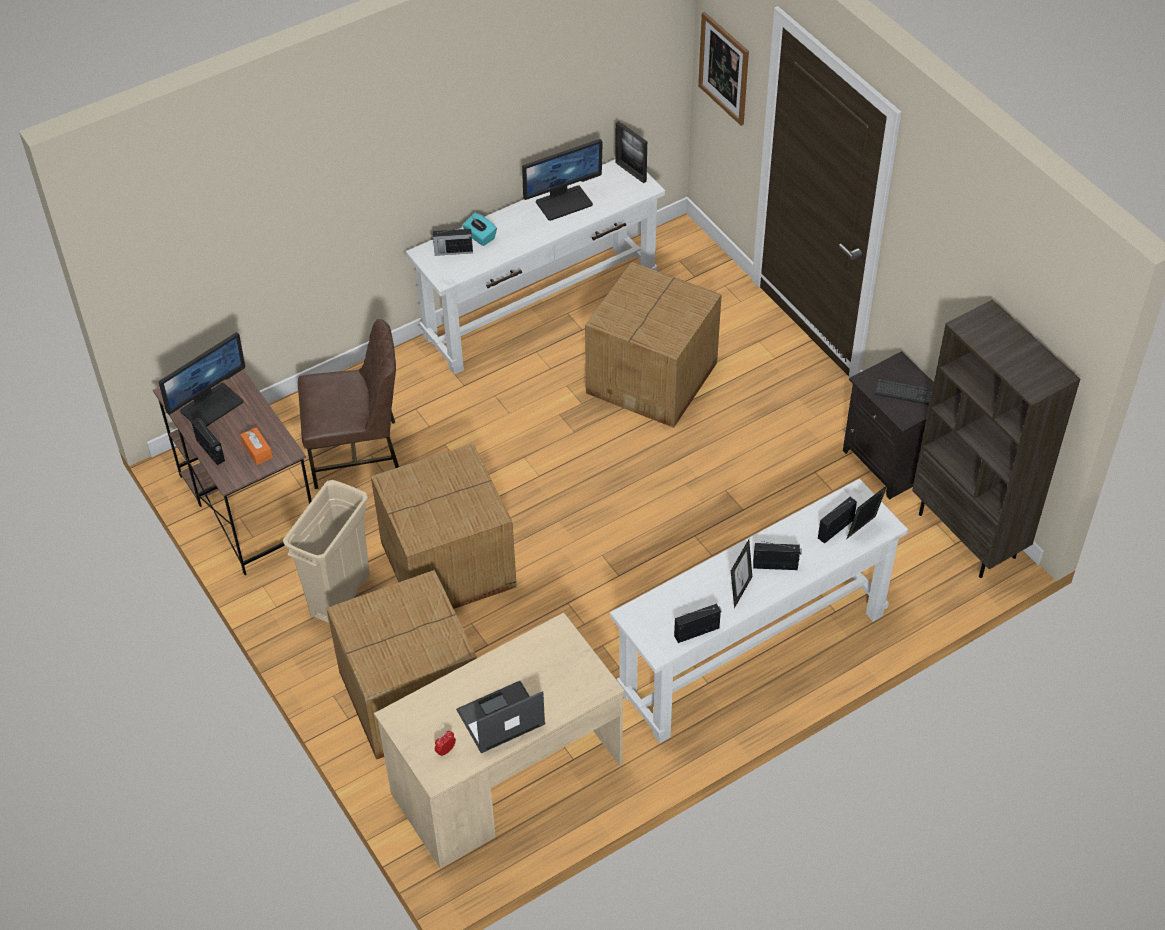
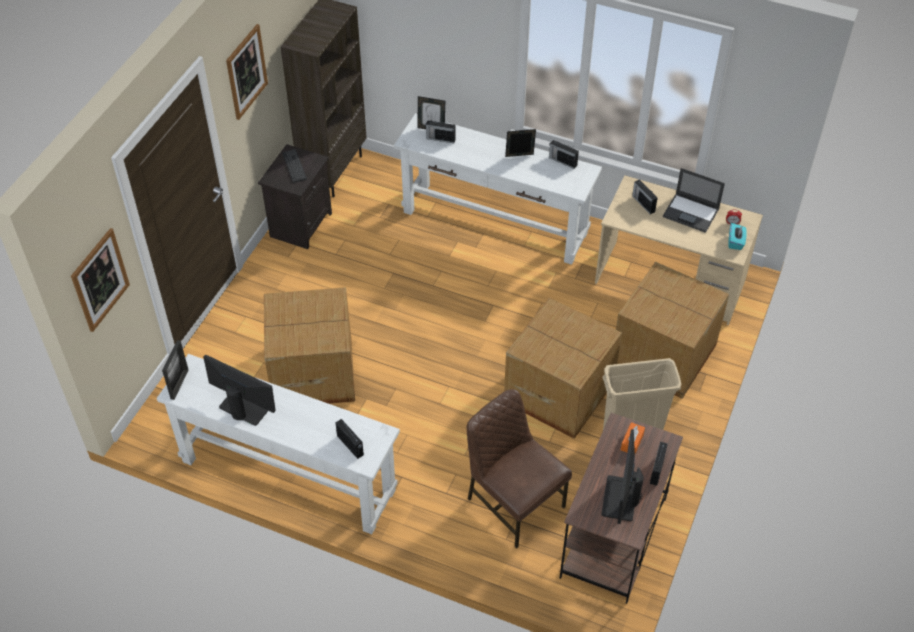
camera: 125 degrees left, 0 degrees up
(211, 405) = (621, 499): monitor -> monitor turned 90 degrees counterclockwise
(480, 237) = (322, 438): turquoise tissue box -> turquoise tissue box (735, 242)
(776, 565) = (488, 151): radio -> radio (643, 203)
(945, 237) = (246, 72): none -> picture

